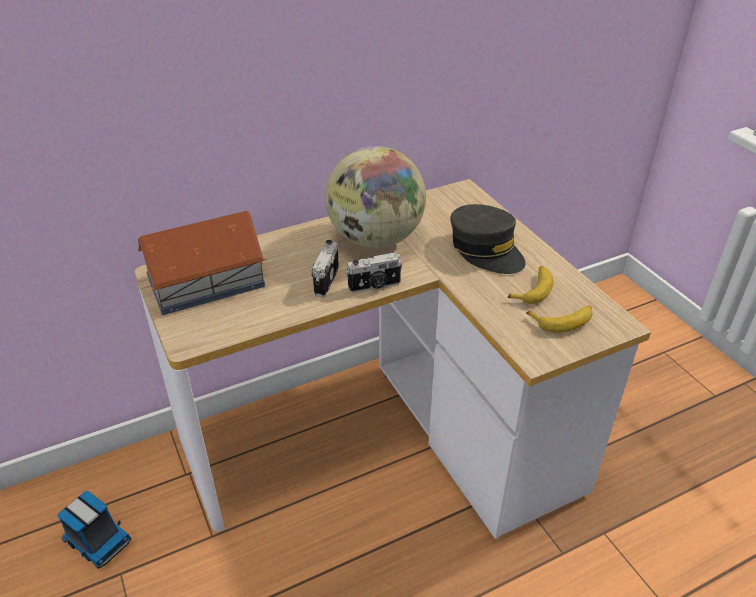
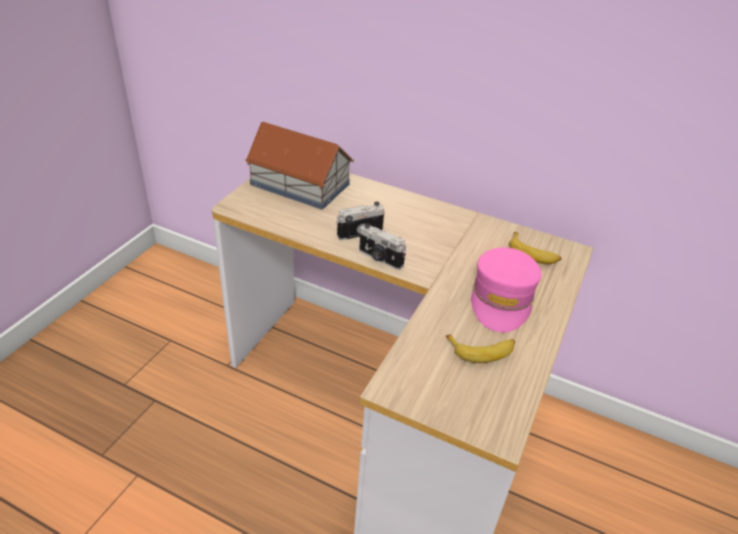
camera: 50 degrees right, 0 degrees up
(97, 540) = (185, 315): toy truck -> none
(375, 239) = (437, 233): globe -> none
(486, 250) = (502, 299): grey cap -> pink cap
(562, 321) = (459, 388): banana -> banana (533, 254)

